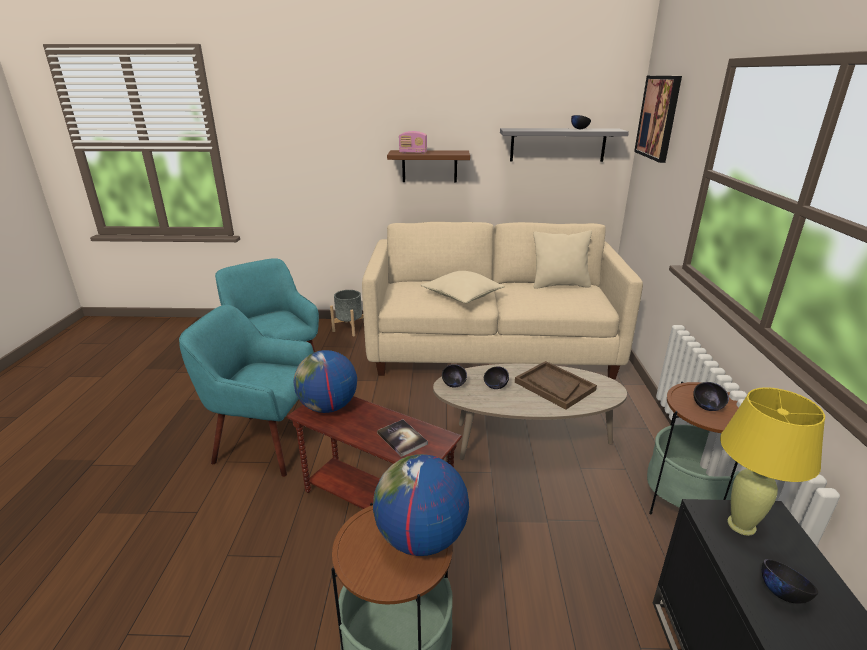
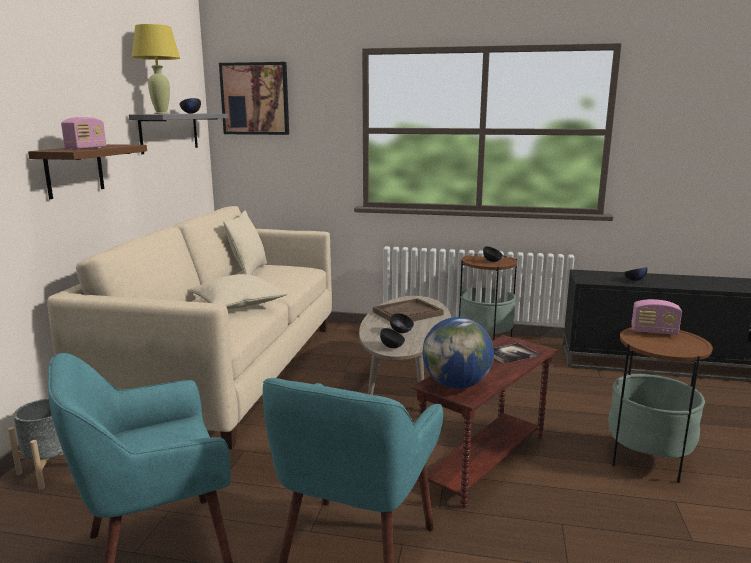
camera: 80 degrees left, 10 degrees down
(421, 538) = (654, 332): globe -> radio
(741, 525) = (592, 277): yellow table lamp -> yellow table lamp (161, 113)

